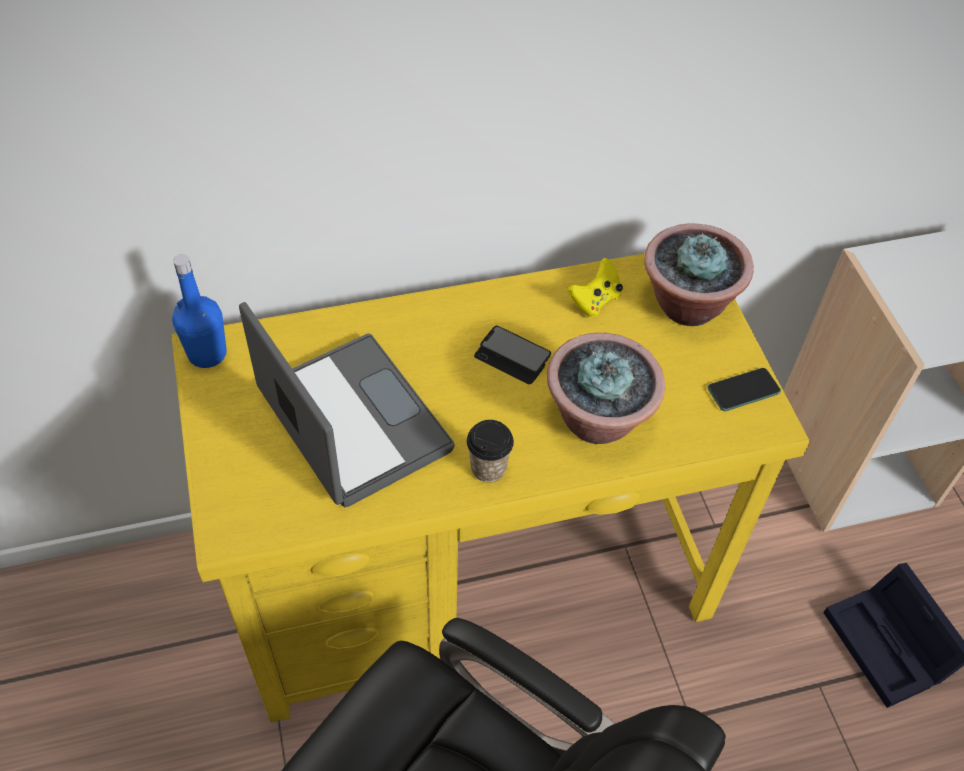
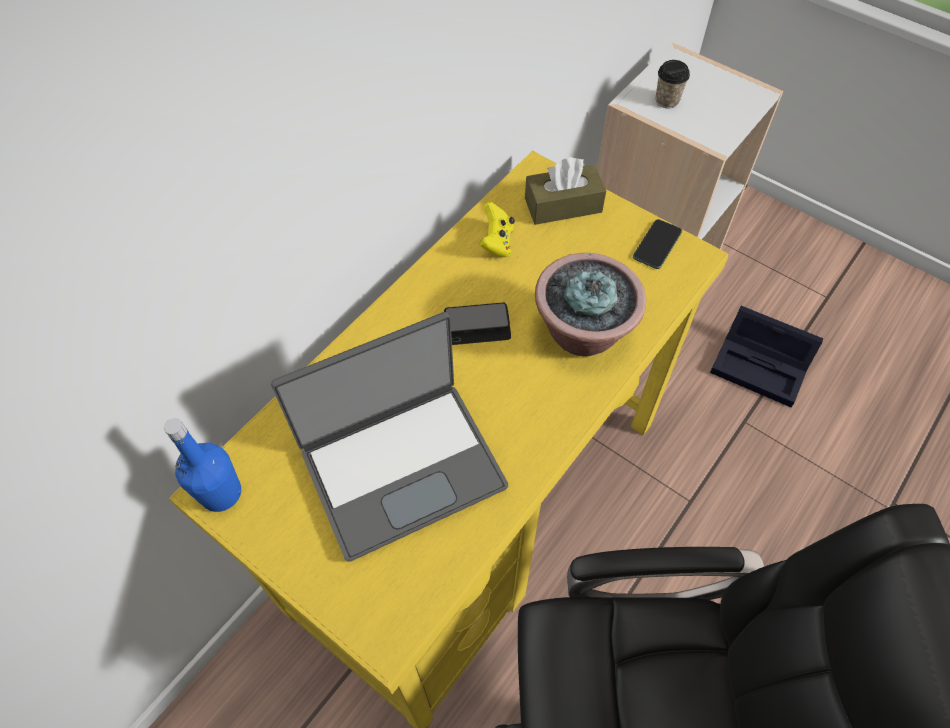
camera: 35 degrees left, 5 degrees up
(351, 422) = (401, 466): laptop -> laptop turned 135 degrees clockwise
(488, 468) = (541, 426): cup -> cup (667, 101)
(686, 305) = (563, 205): potted plant -> brown tissue box

